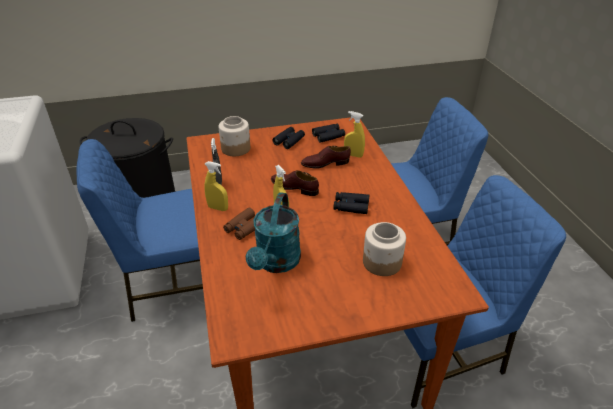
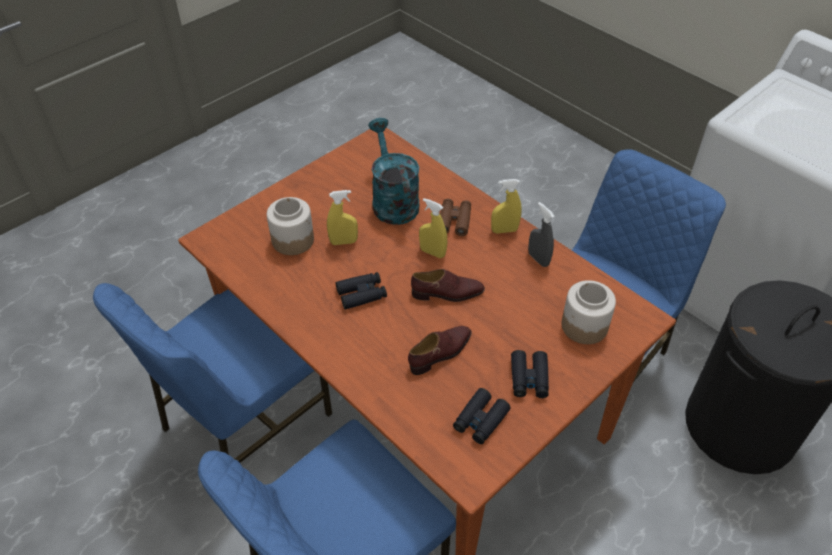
camera: 150 degrees right, 10 degrees up
(353, 155) = (413, 390): yellow spray bottle -> yellow spray bottle (343, 242)

